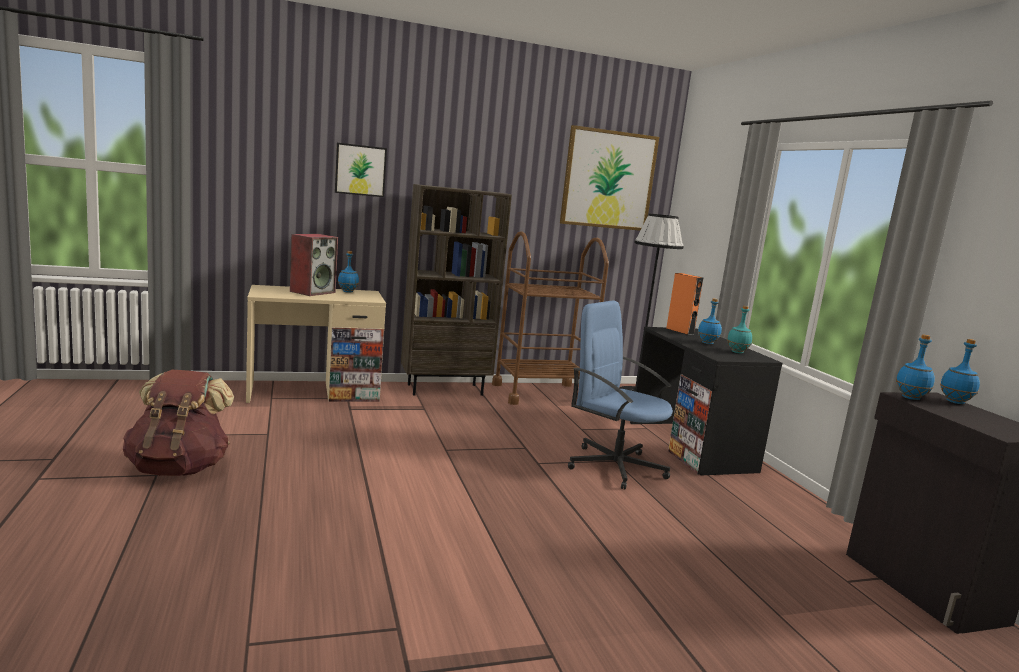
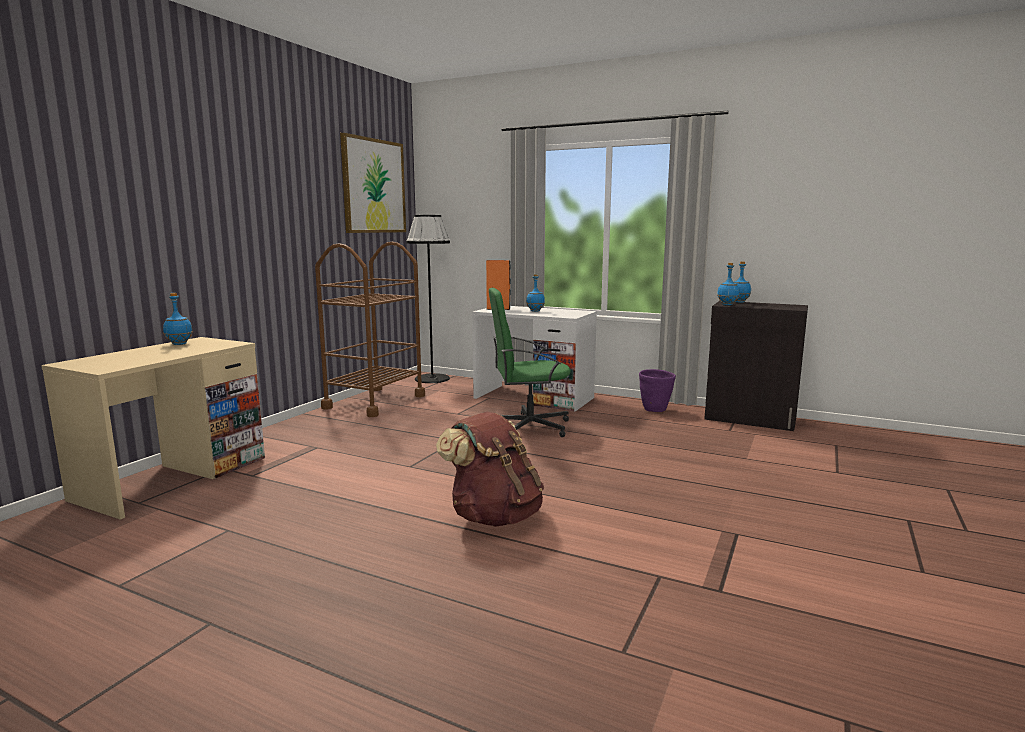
camera: 45 degrees left, 0 degrees up
(179, 468) = (219, 604): brown backpack -> brown backpack (494, 516)
(312, 292) = (146, 353): speaker -> none
(360, 170) = (153, 190): picture -> none
(445, 389) = (295, 427): brown bookcase -> none
(614, 466) = (528, 426): blue office chair -> green office chair
(690, 446) = (534, 398): black desk -> white desk
(737, 352) = (564, 312): turquoise bottle -> none
(804, 516) = (655, 410): none -> purple planter

